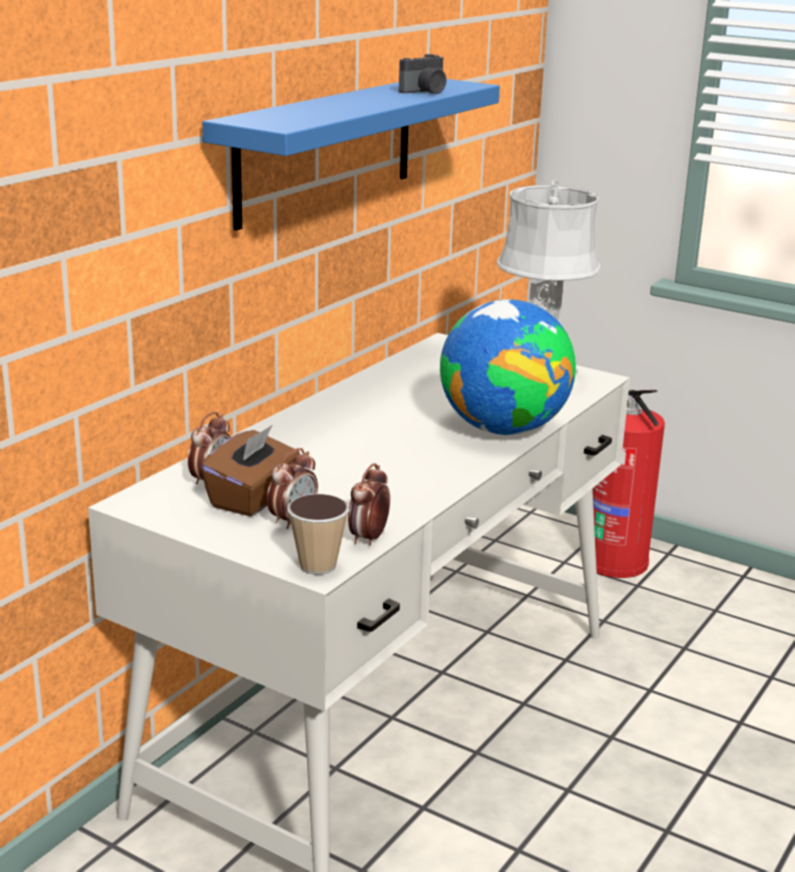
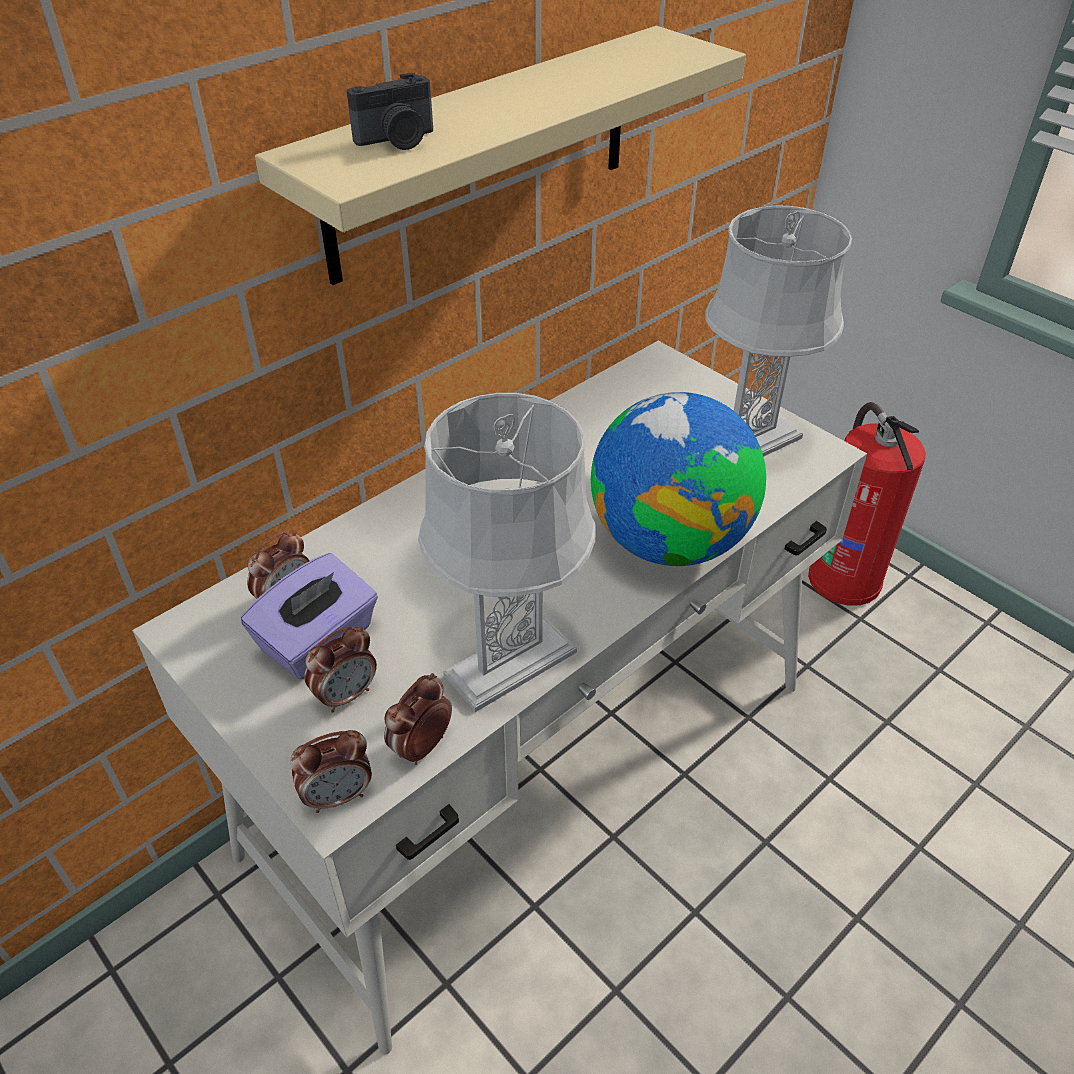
camera: 15 degrees right, 20 degrees up
(253, 498) = (319, 641): brown tissue box -> purple tissue box
(318, 566) = (338, 796): cup -> alarm clock
(326, 149) = (483, 153): blue shelf -> beige shelf
(414, 495) = (510, 664): none -> grey table lamp
(425, 92) = (625, 74): camera -> camera (398, 141)

